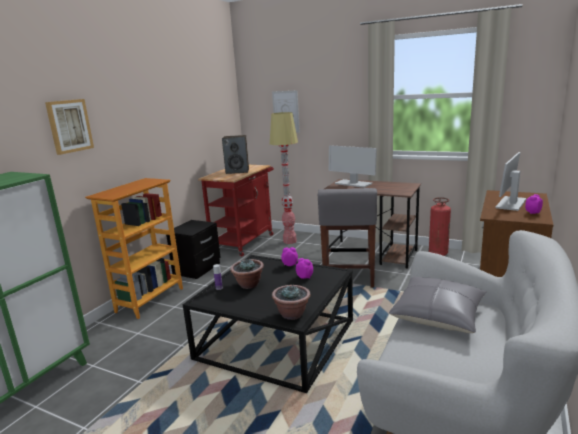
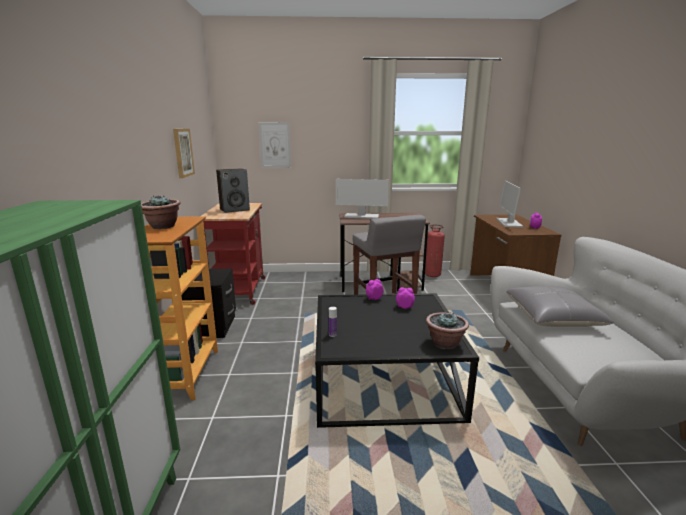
camera: 30 degrees left, 0 degrees up
(69, 126) = (90, 136): picture -> picture (182, 152)
(248, 285) = (360, 325): potted plant -> potted plant (162, 226)
(289, 241) = (290, 282): floor lamp -> none

